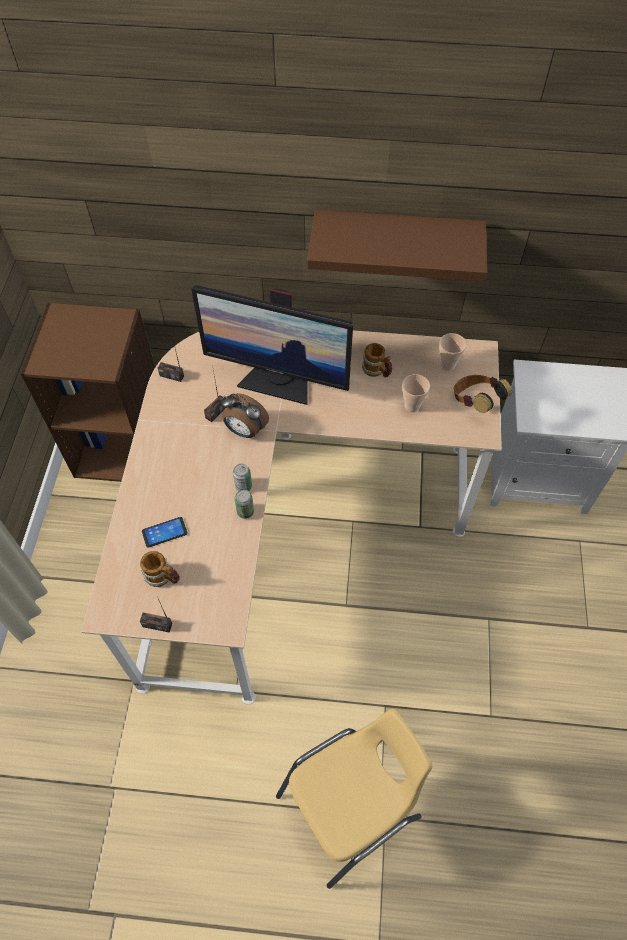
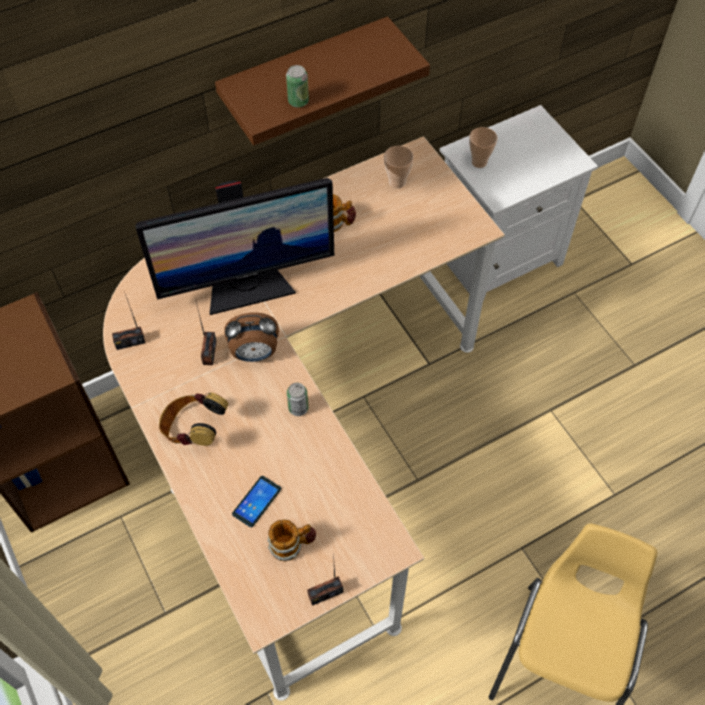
camera: 35 degrees left, 0 degrees up
(245, 512) = (320, 431): can -> can (298, 101)
(412, 406) = (395, 239): cup -> cup (479, 162)
(475, 402) = (449, 204): headphones -> headphones (194, 430)

